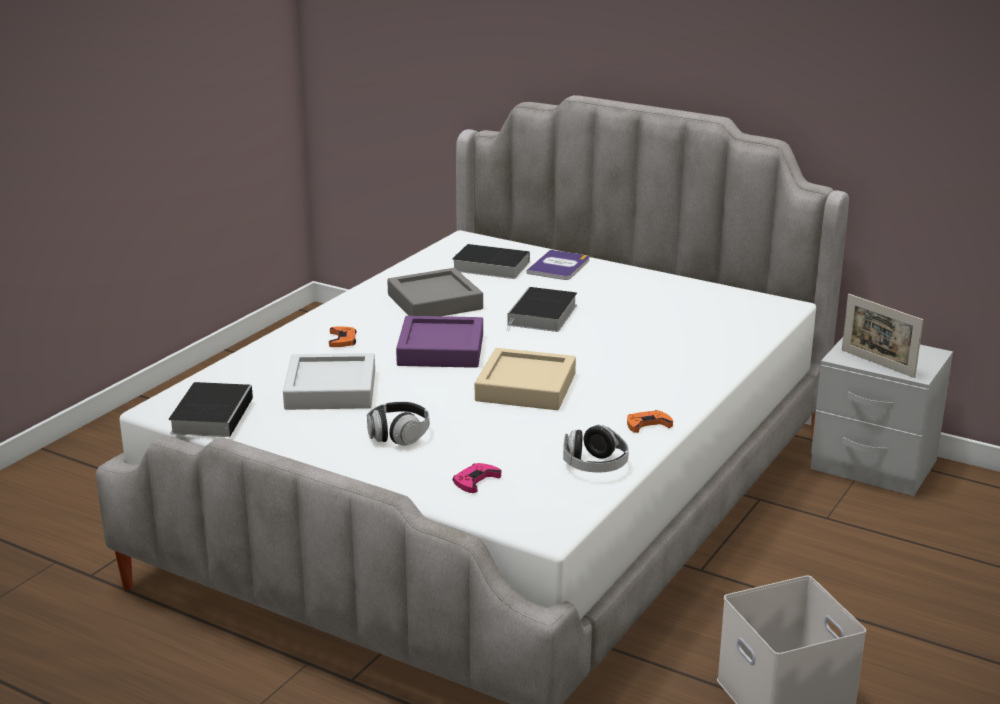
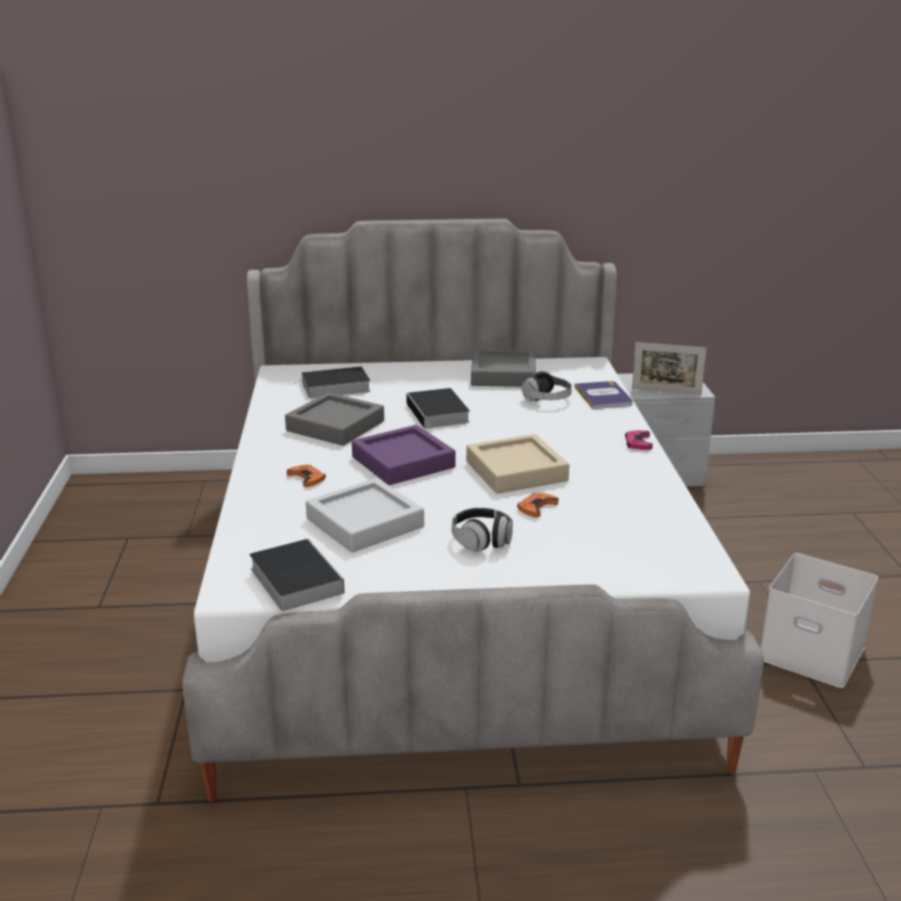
camera: 35 degrees left, 0 degrees up
(475, 481) = (600, 555): pink game controller -> pink game controller (638, 443)
(559, 266) = (390, 374): book -> book (603, 396)
(595, 466) = (661, 513): headphones -> headphones (547, 399)
(648, 425) = (644, 471): orange game controller -> orange game controller (536, 507)
(668, 295) = (503, 375): none -> grey tray

